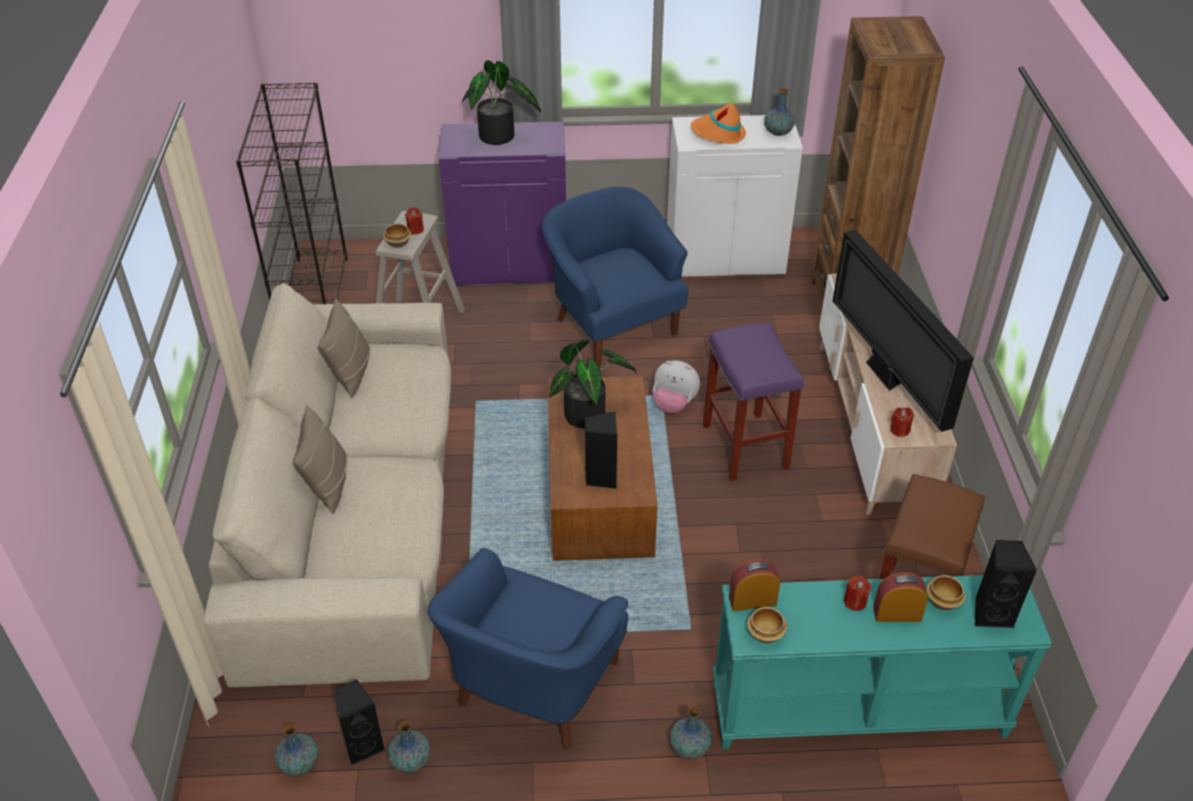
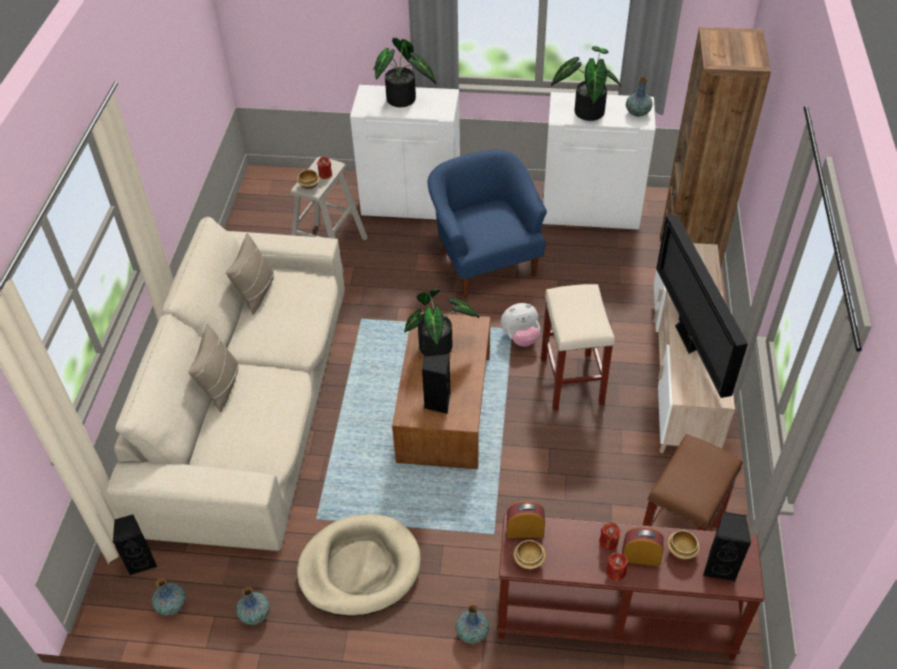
camera: 10 degrees right, 5 degrees up
(314, 299) = (250, 217): black bookcase -> none
(363, 745) = (222, 597): black speaker -> black speaker (142, 561)
(510, 266) = (412, 202): purple cabinet -> white cabinet
(533, 688) = (359, 568): blue armchair -> beige dog bed
(673, 404) = (520, 338): plush toy -> plush toy turned 45 degrees counterclockwise
(718, 134) = (586, 111): orange hat -> potted plant
(746, 447) = (572, 382): purple stool -> beige stool
(857, 711) = (614, 621): turquoise console table -> brown console table
(899, 430) = (689, 390): red candle -> red candle (615, 572)

